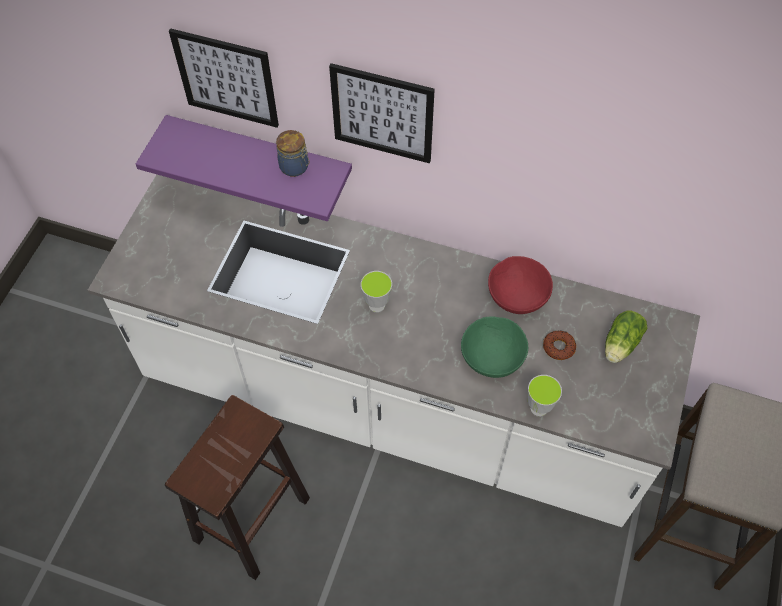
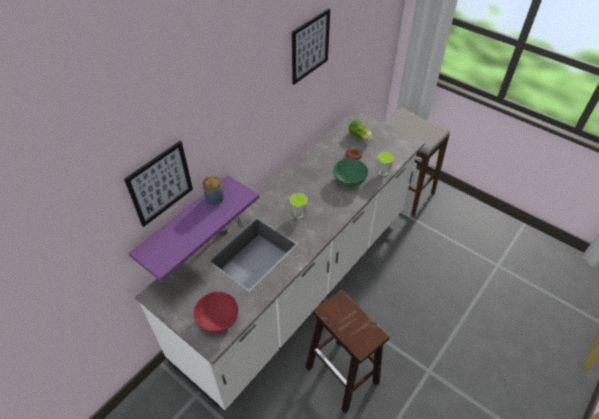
camera: 70 degrees left, 10 degrees down
(382, 113) = (237, 125): picture -> picture (310, 46)
(517, 297) = (319, 161): red bowl -> red bowl (218, 319)

